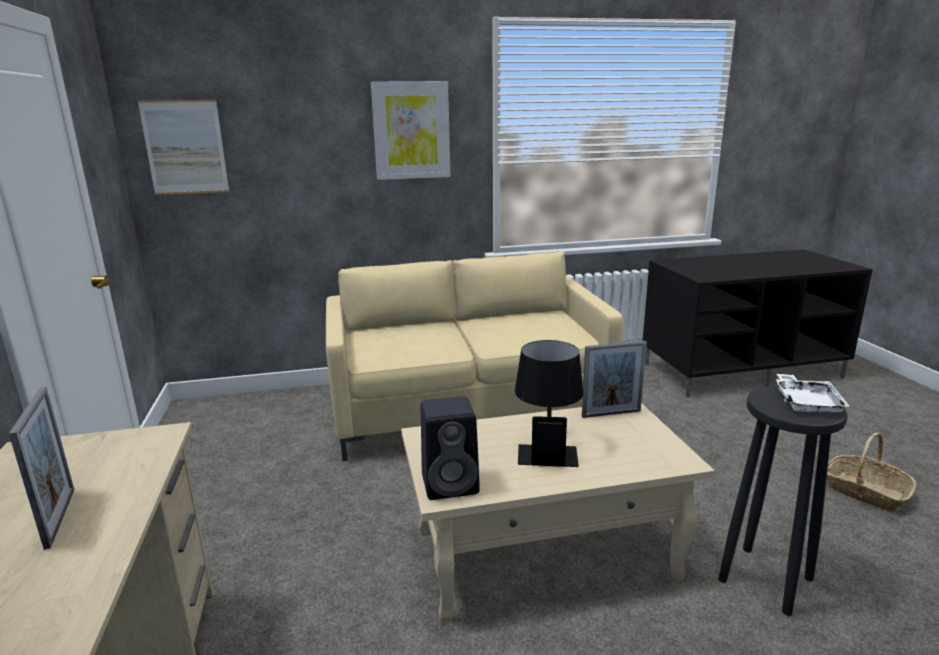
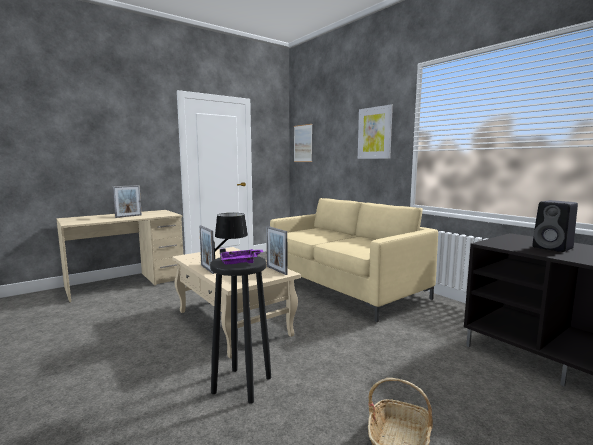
camera: 65 degrees right, 10 degrees down
(452, 484) = (193, 256): black speaker -> black speaker (554, 248)
(571, 476) = (207, 269): none -> picture frame
(806, 403) = (240, 262): white tray -> purple tray

